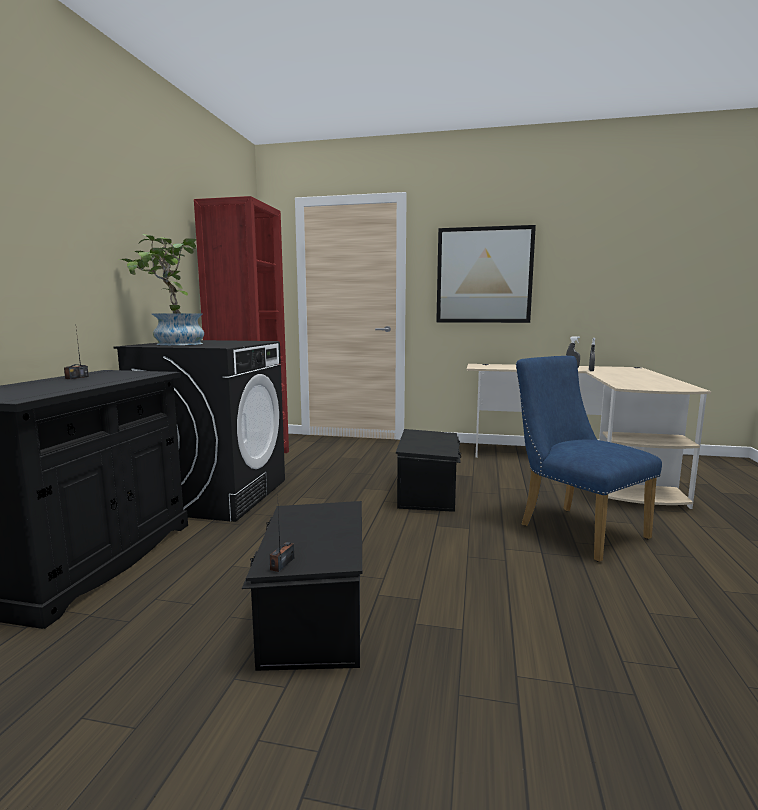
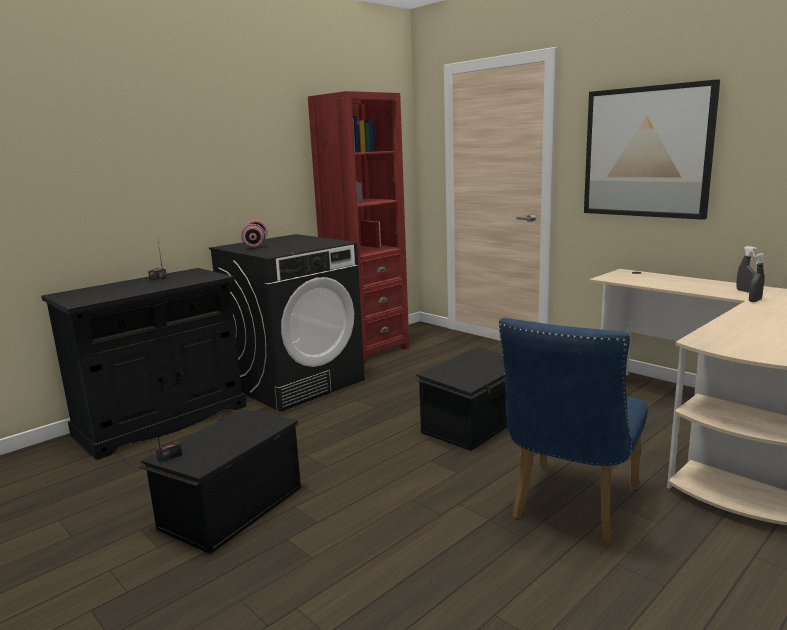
camera: 35 degrees right, 5 degrees up
(171, 344) = (256, 245): potted plant -> pink dumbbell
(574, 529) = (569, 507): blue chair -> blue chair turned 150 degrees counterclockwise

